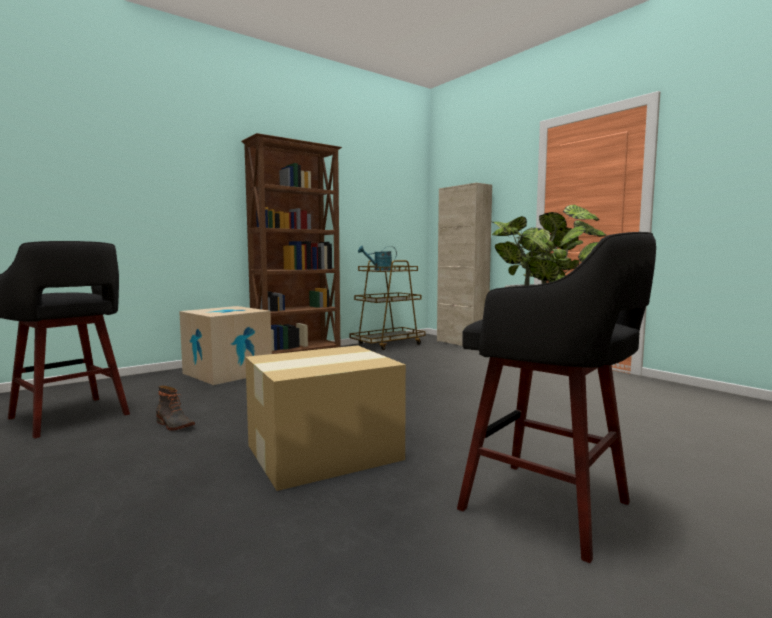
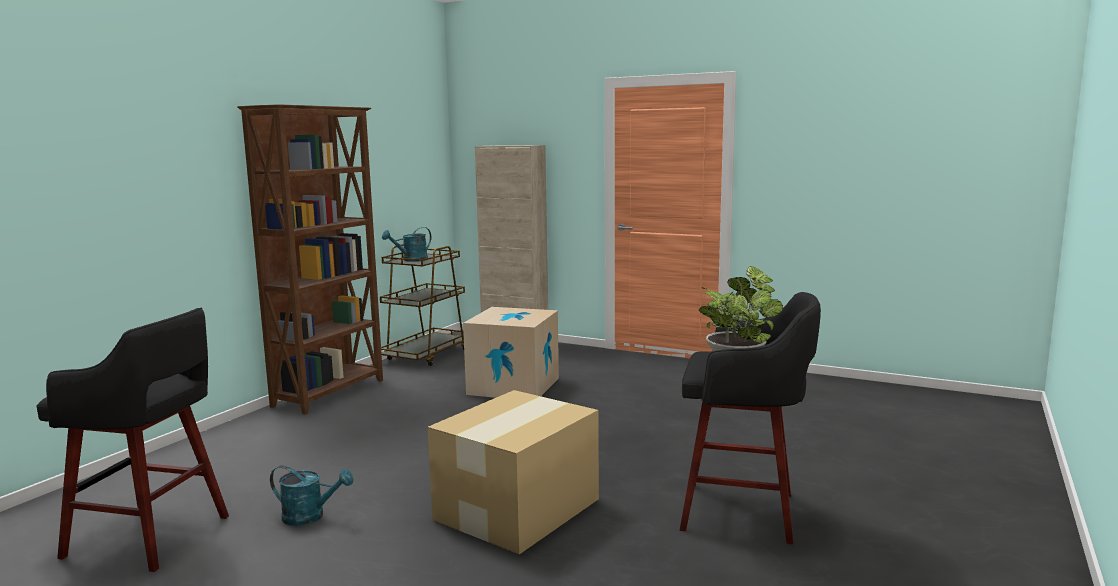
camera: 25 degrees left, 5 degrees up
(174, 425) = (310, 517): boot -> turquoise watering can
(227, 373) = (268, 434): cardboard box -> cardboard box (513, 386)

